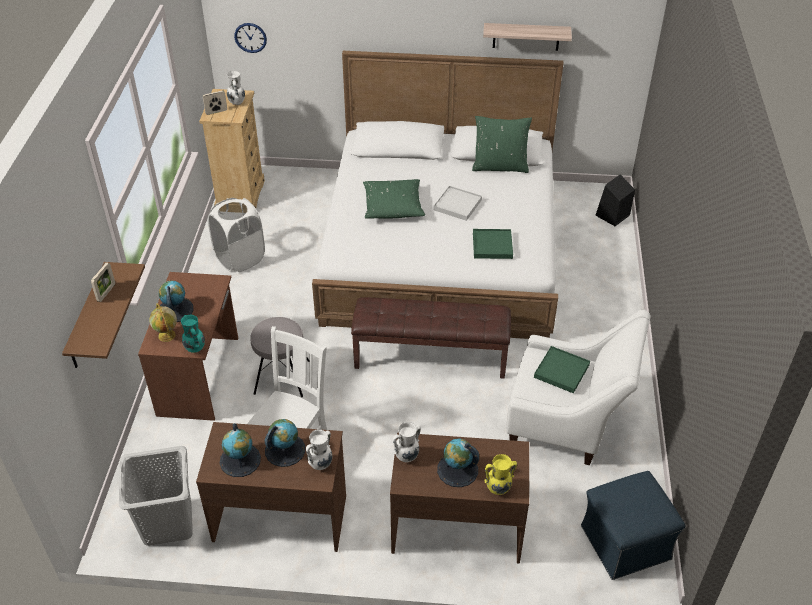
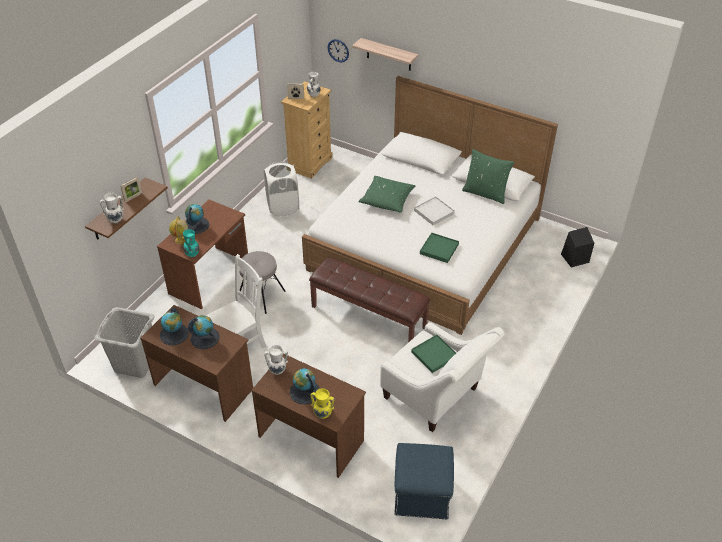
camera: 25 degrees right, 0 degrees up
(321, 464) = (220, 355): white vase -> white vase (116, 220)
(526, 36) = (532, 98): shelf -> shelf (389, 55)

